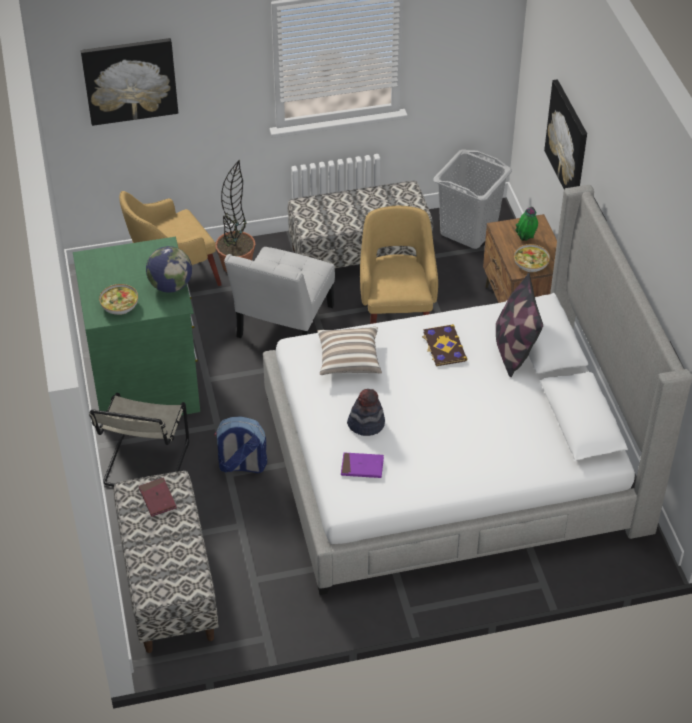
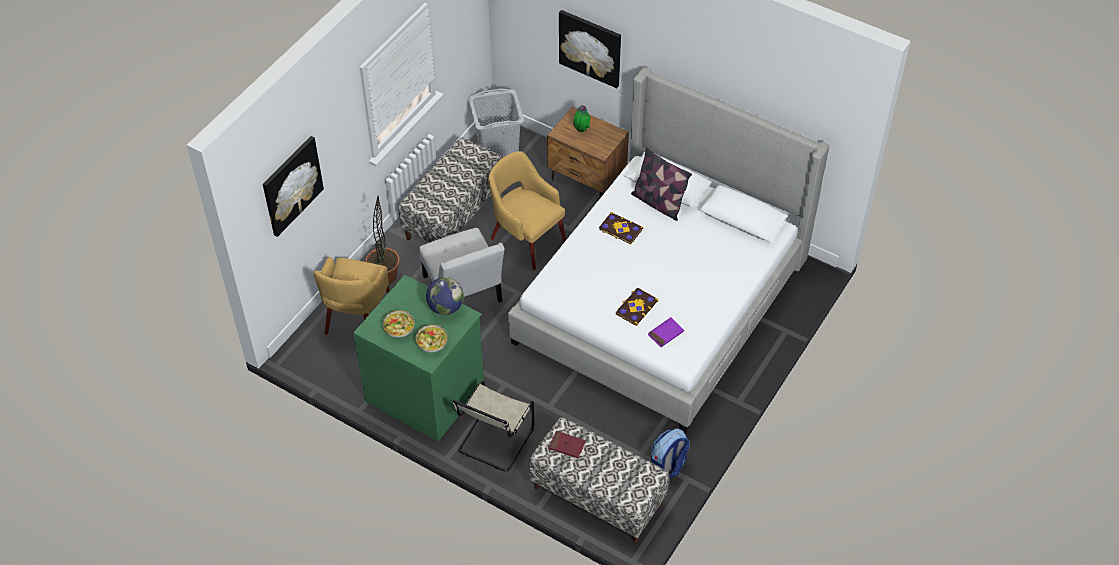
camera: 45 degrees left, 5 degrees up
(145, 466) = (494, 442): beige chair -> beige chair turned 60 degrees clockwise
(241, 465) = (550, 396): backpack -> backpack (668, 467)
(349, 360) = (580, 277): pillow -> none
(366, 423) = (636, 307): hat -> book
(531, 264) = (603, 143): bowl -> bowl (399, 328)

